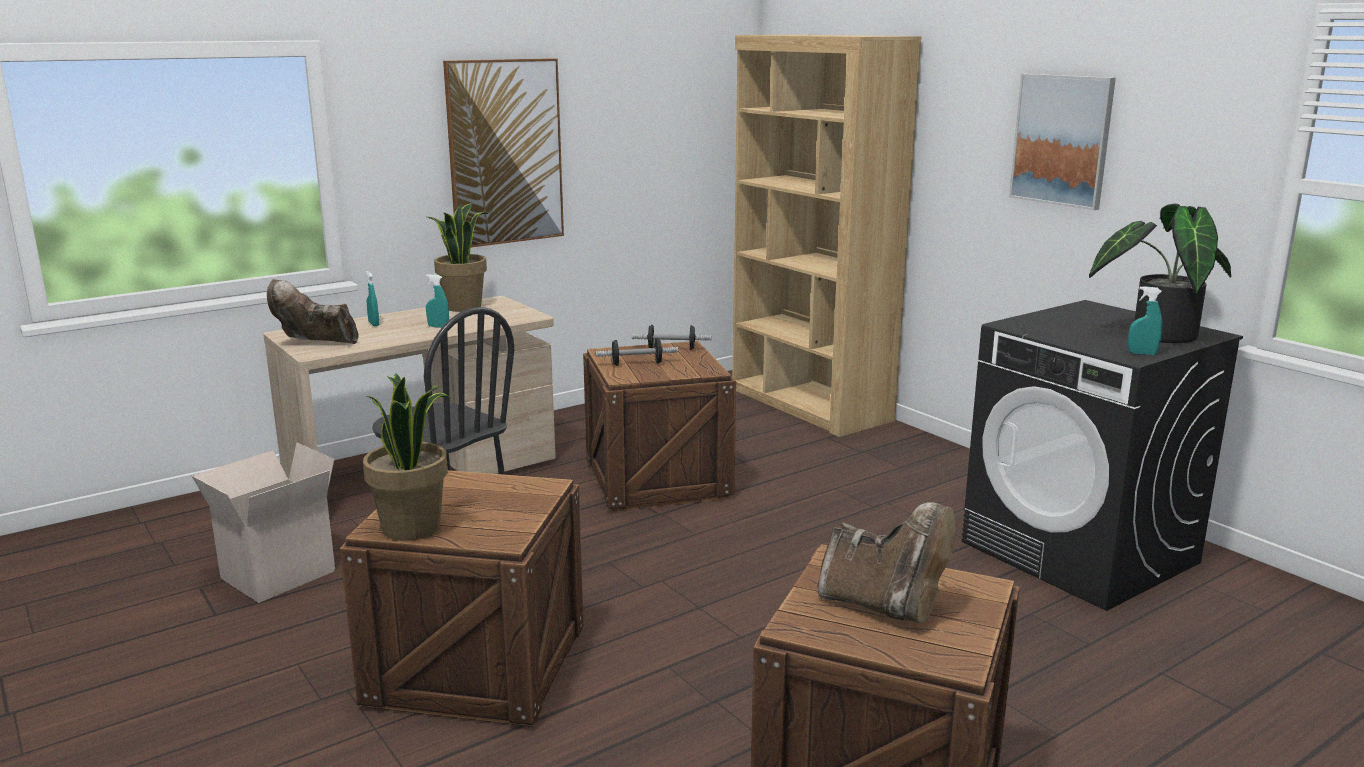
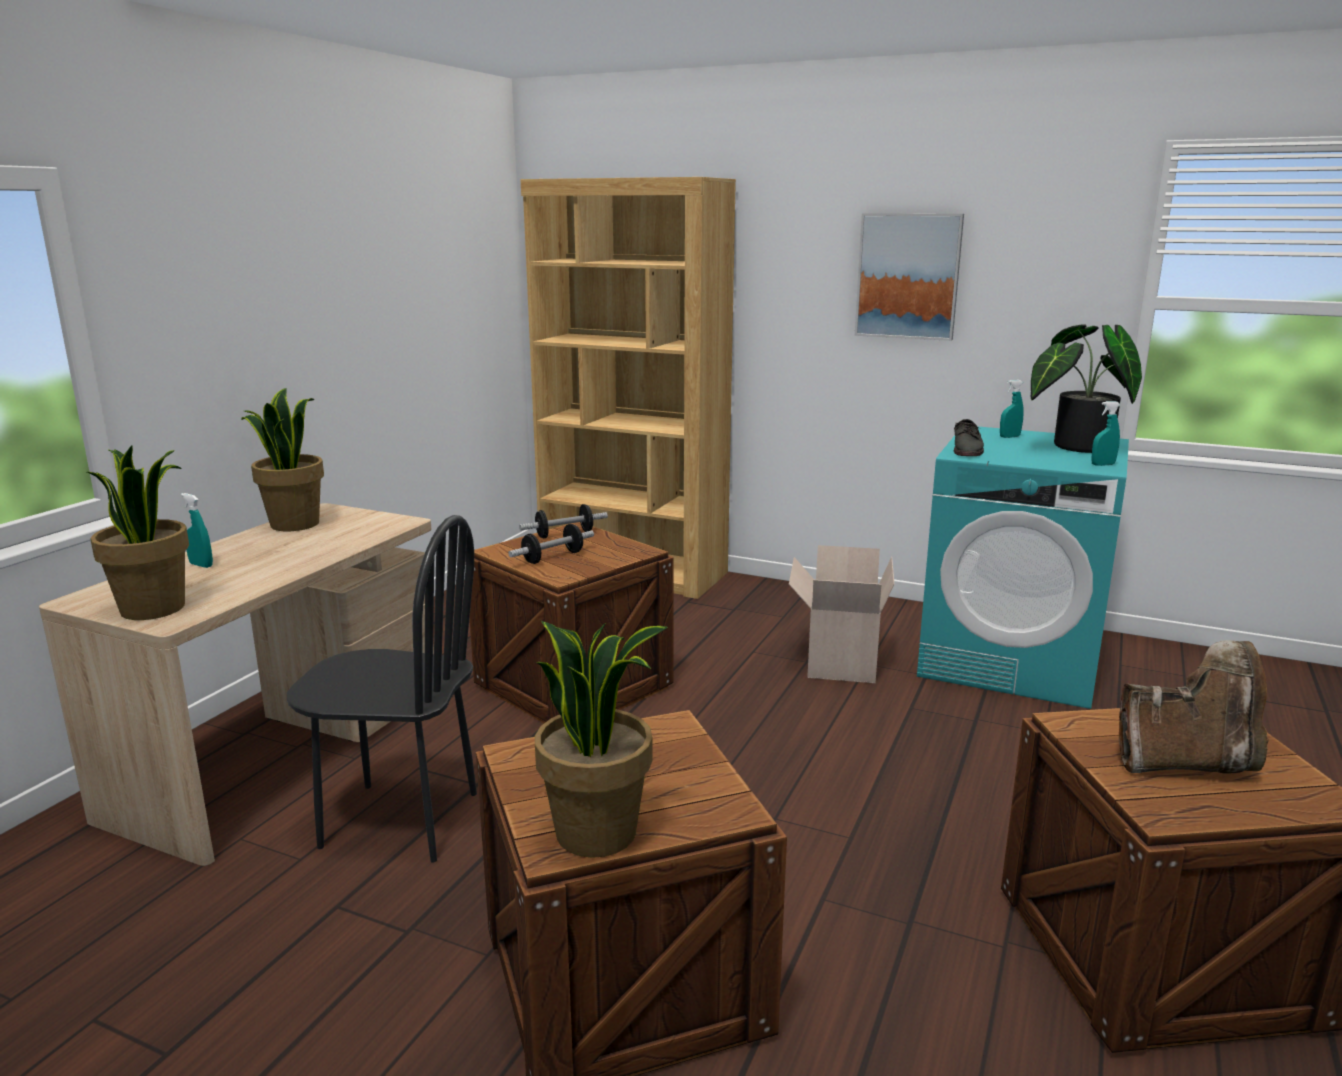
camera: 30 degrees left, 0 degrees up
(278, 573) = (207, 953): cardboard box -> cardboard box (838, 662)
(315, 345) = (154, 608): brown boot -> potted plant
(438, 327) = (300, 553): turquoise spray bottle -> turquoise spray bottle (1009, 437)
(505, 152) = (294, 322): picture -> none
(1031, 321) = (967, 449): none -> grey shoe
(1080, 553) = (1011, 661): black washing machine -> turquoise washing machine

